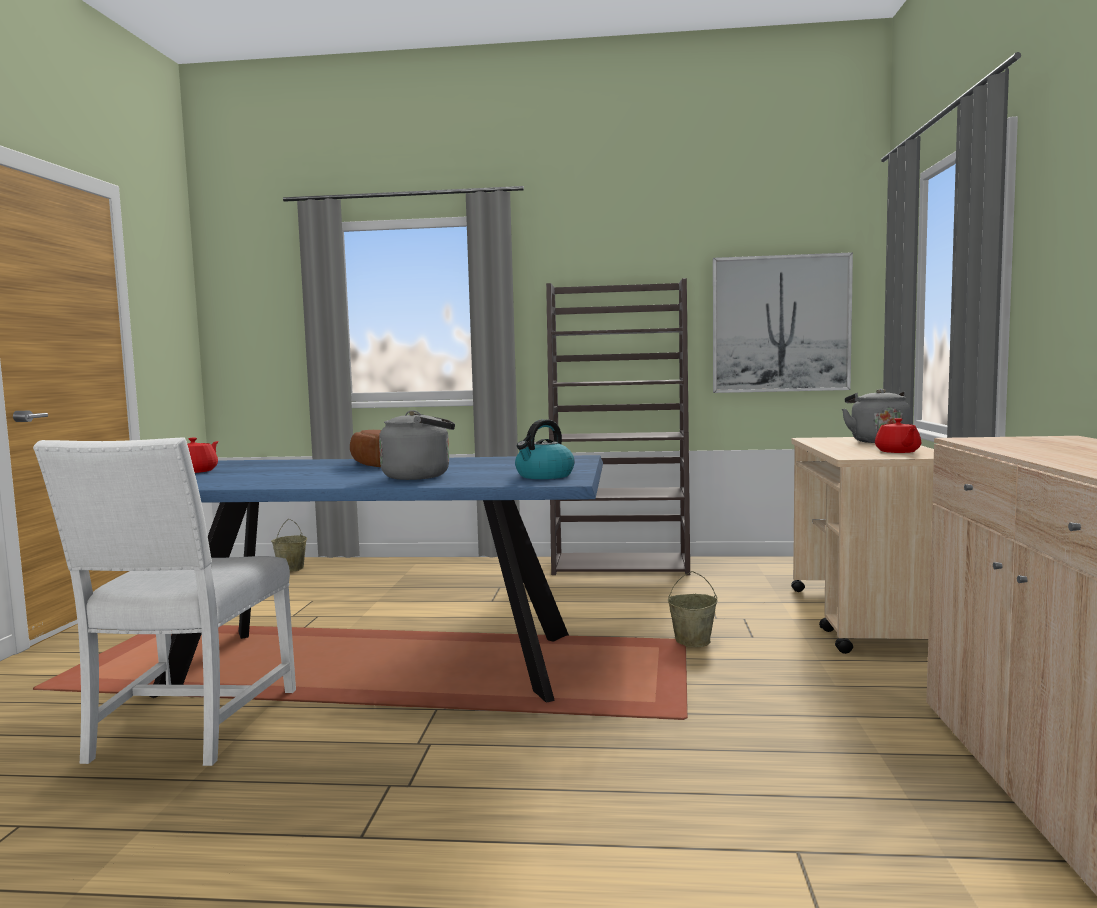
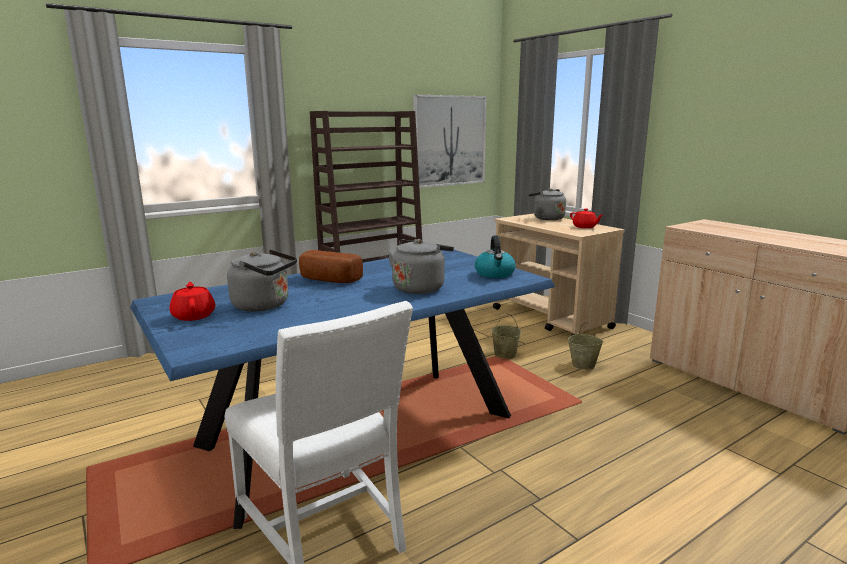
camera: 40 degrees left, 10 degrees up
(259, 472) = (264, 305): none -> grey kettle
(291, 569) = (112, 376): beige bucket -> beige bucket (583, 365)

